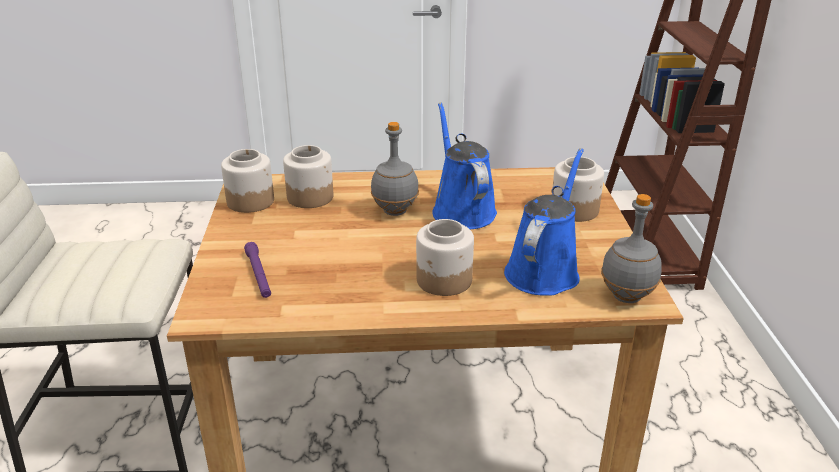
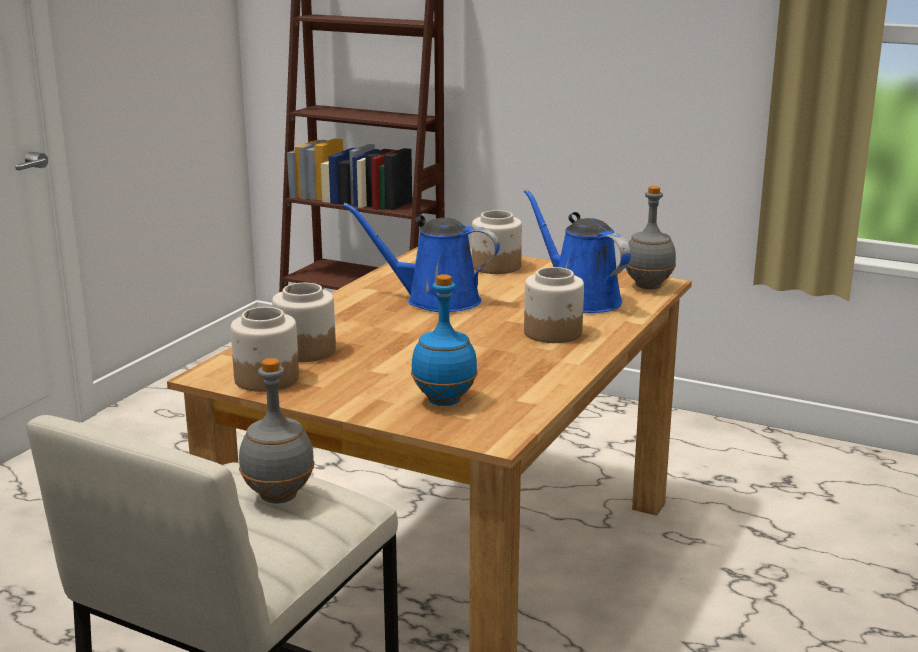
camera: 60 degrees left, 10 degrees down
(258, 275) = (445, 401): purple flashlight -> blue bottle
(395, 211) = (398, 323): grey bottle -> grey bottle (279, 496)

